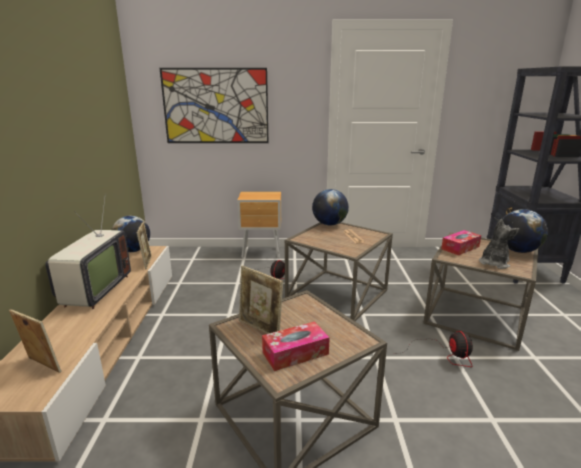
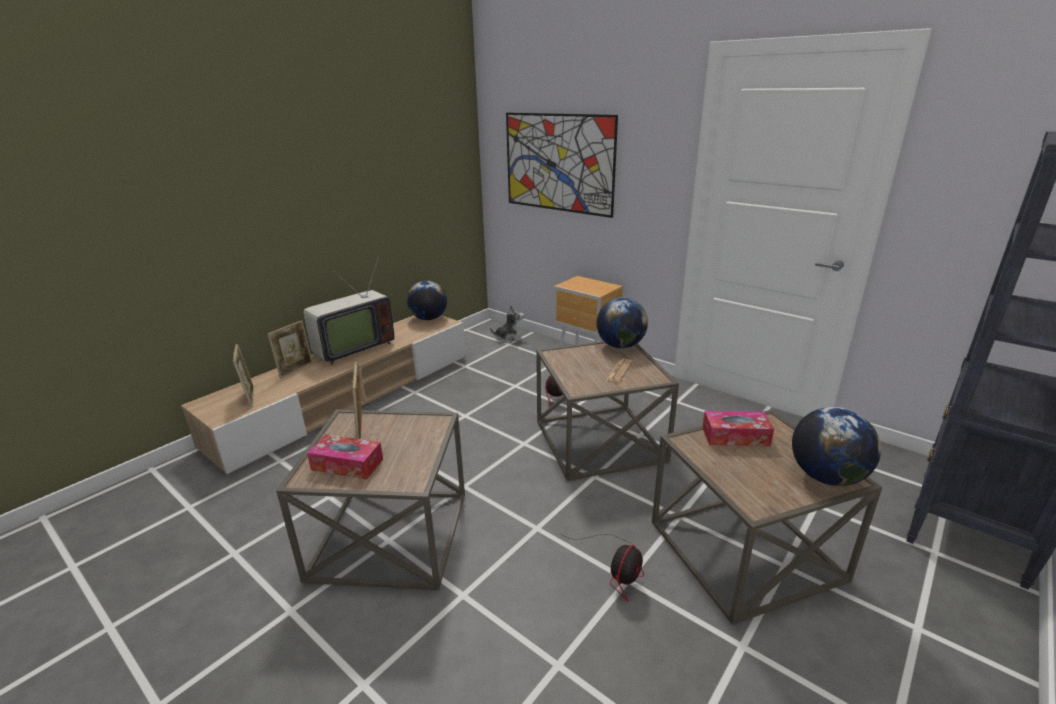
camera: 40 degrees right, 5 degrees up
(147, 262) = (422, 335): picture frame -> picture frame (296, 369)
(494, 263) = (743, 476): plush toy -> plush toy (508, 338)

